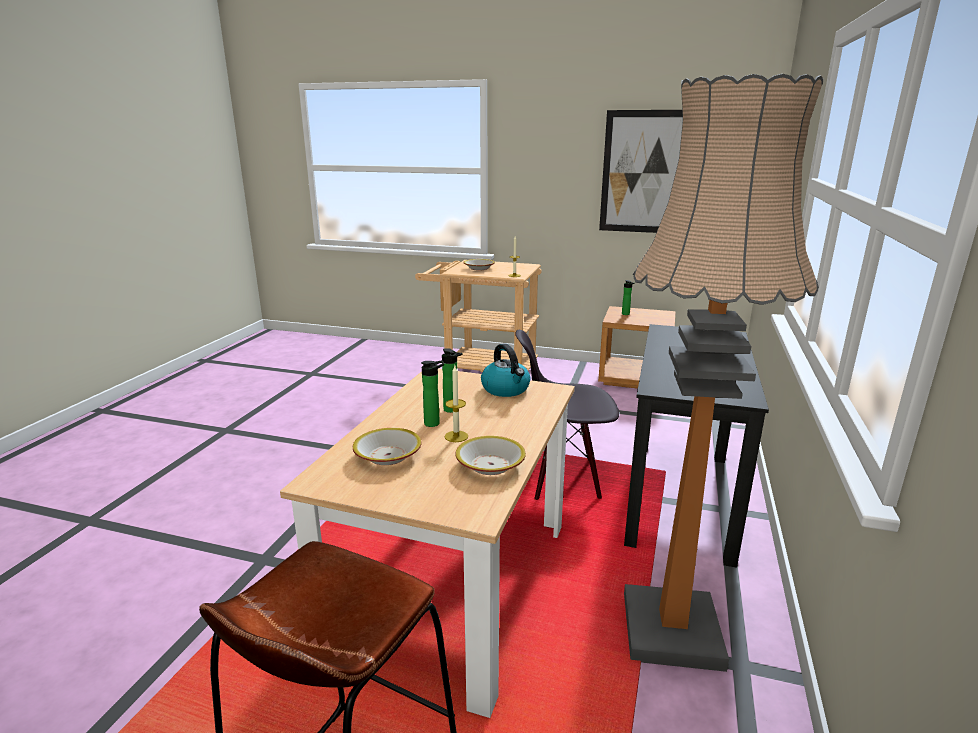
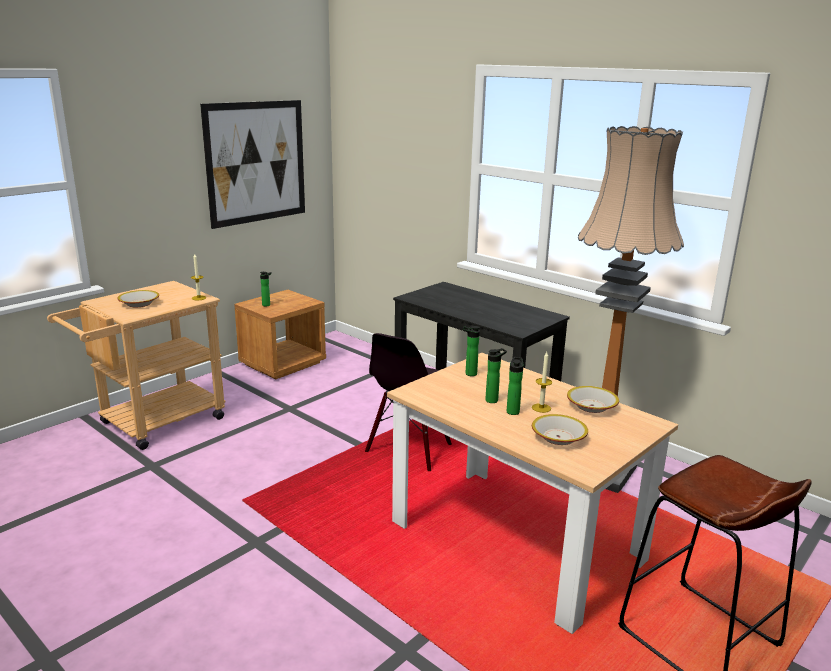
camera: 65 degrees left, 0 degrees up
(506, 389) = (469, 374): kettle -> bottle

